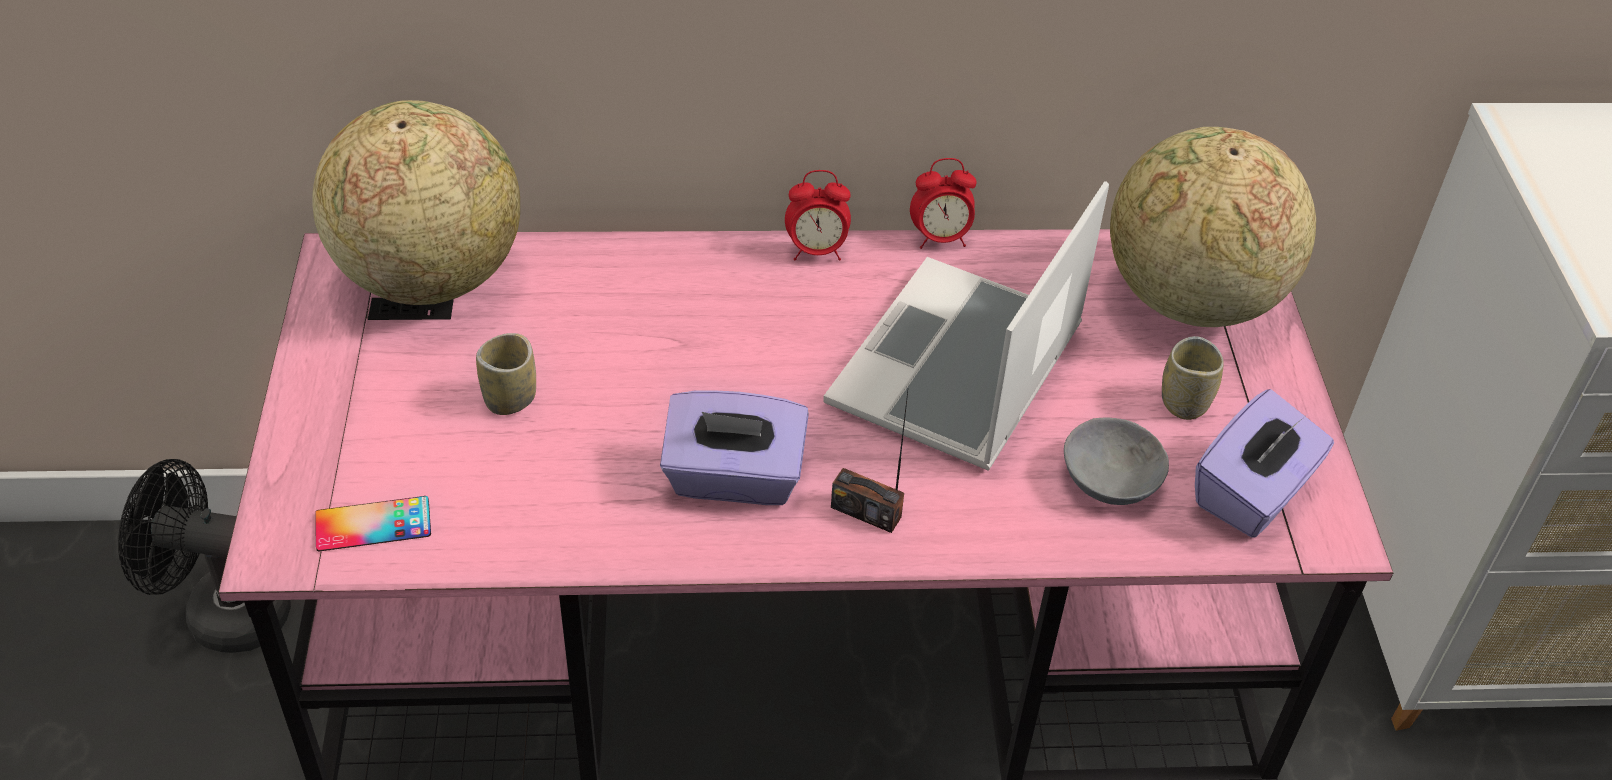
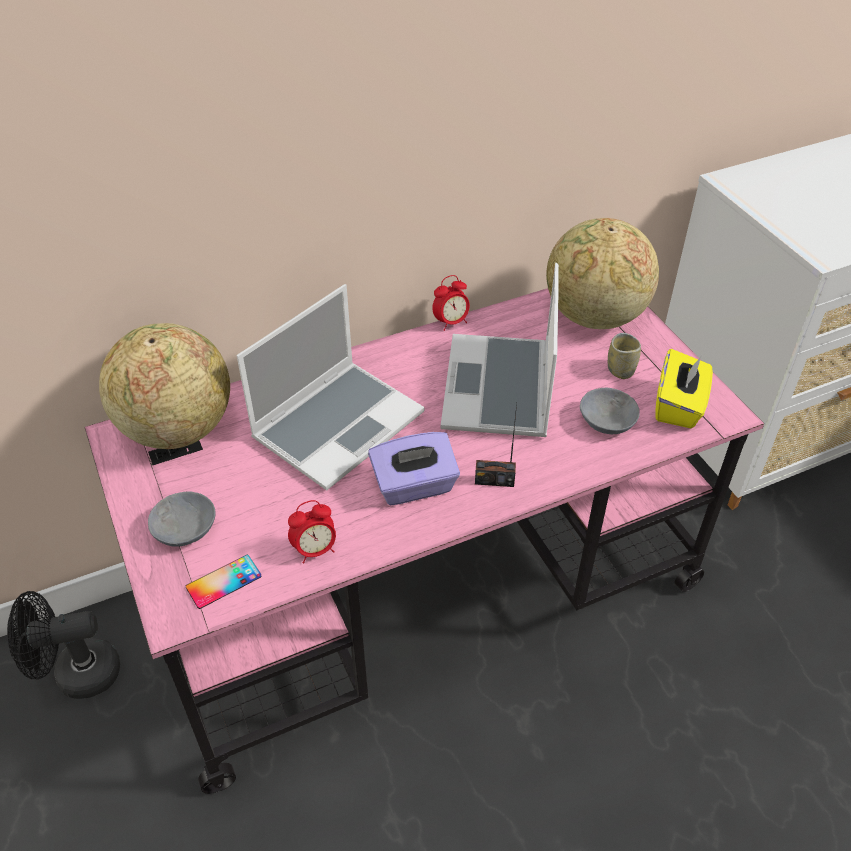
camera: 20 degrees left, 0 degrees up
(360, 431) = (185, 531): none -> grey bowl
(510, 399) = (264, 483): cup -> none
(670, 345) = (338, 424): none -> laptop
(816, 251) = (389, 348): alarm clock -> alarm clock (315, 550)
(1253, 493) = (679, 406): purple tissue box -> yellow tissue box

